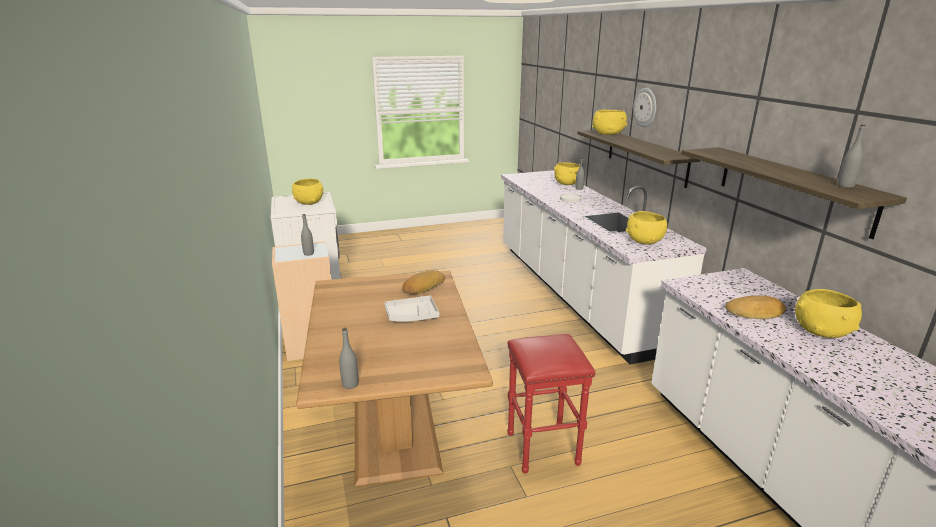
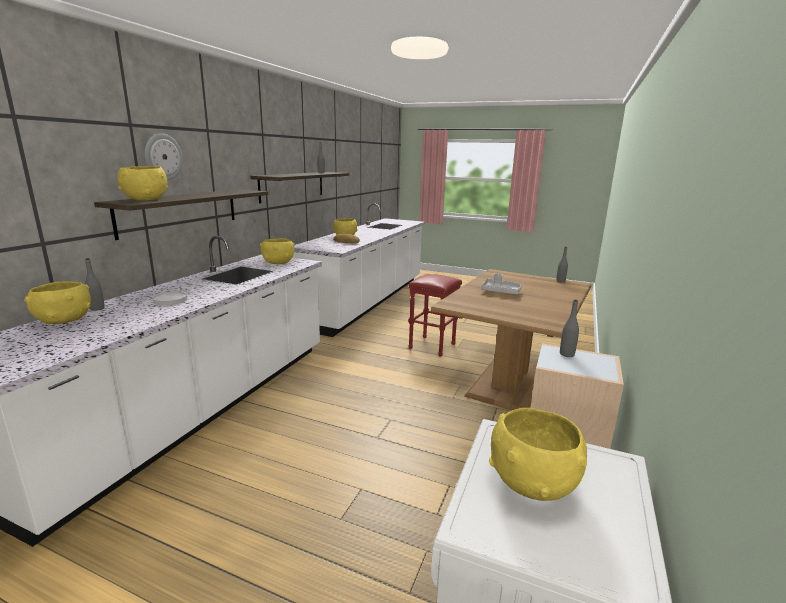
camera: 140 degrees left, 5 degrees down
(423, 286) = (470, 302): bread -> none

